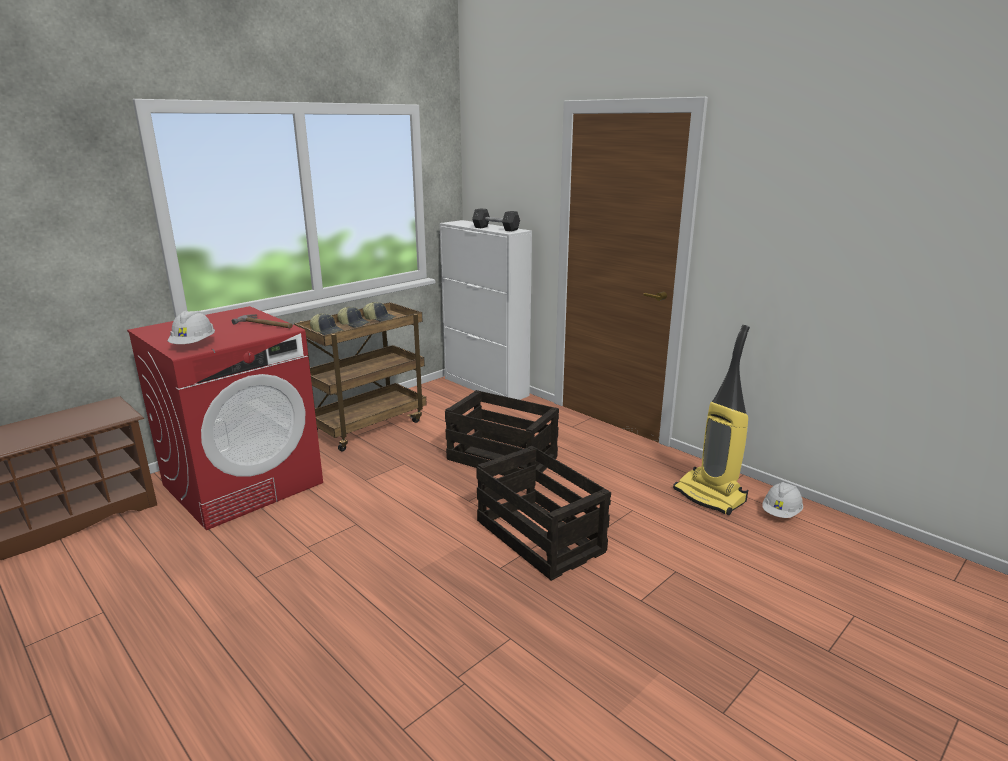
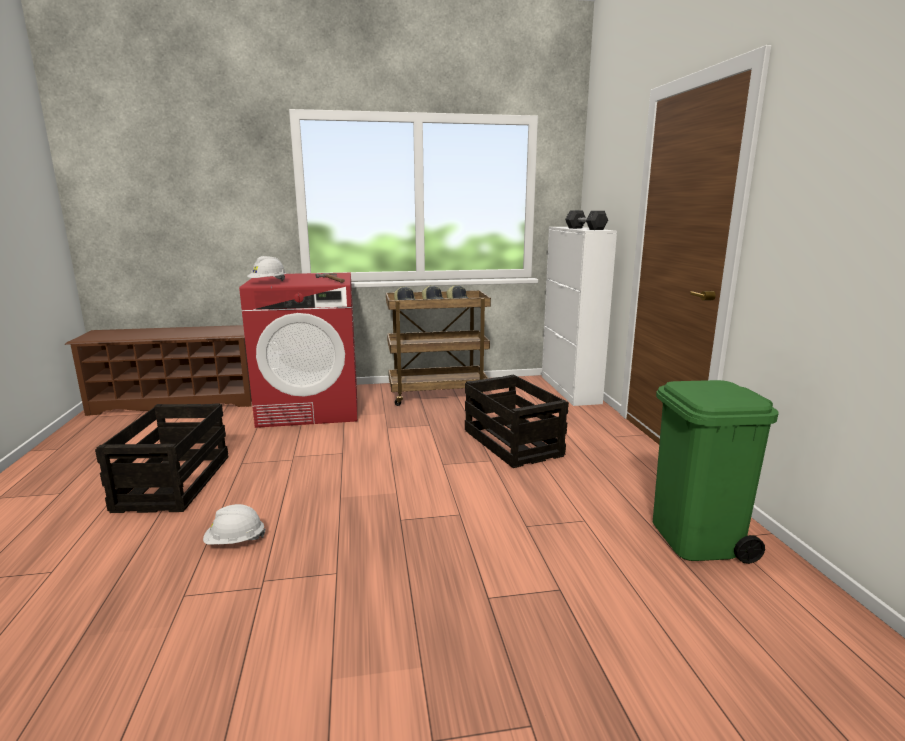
camera: 35 degrees right, 5 degrees down
(541, 537) = (465, 510): crate -> crate (174, 483)
(710, 496) = (697, 539): vacuum cleaner -> green trash can
(781, 513) = (777, 588): white hard hat -> white hard hat (235, 542)

